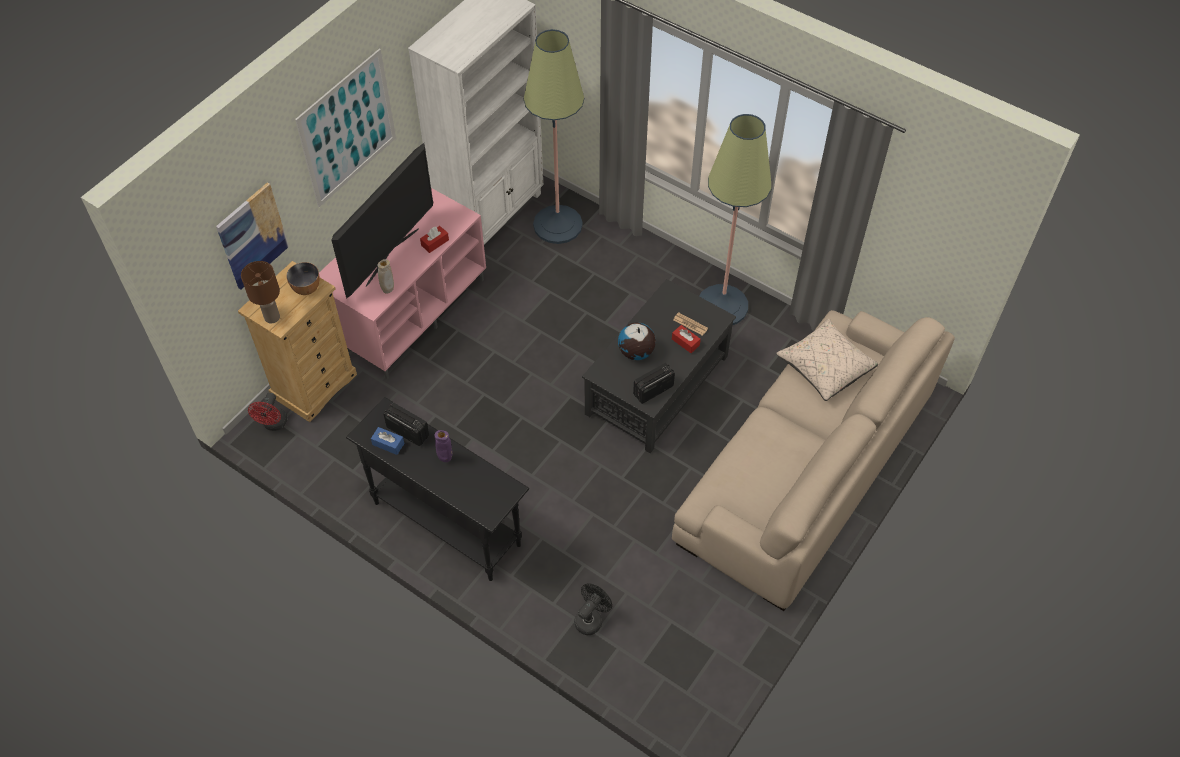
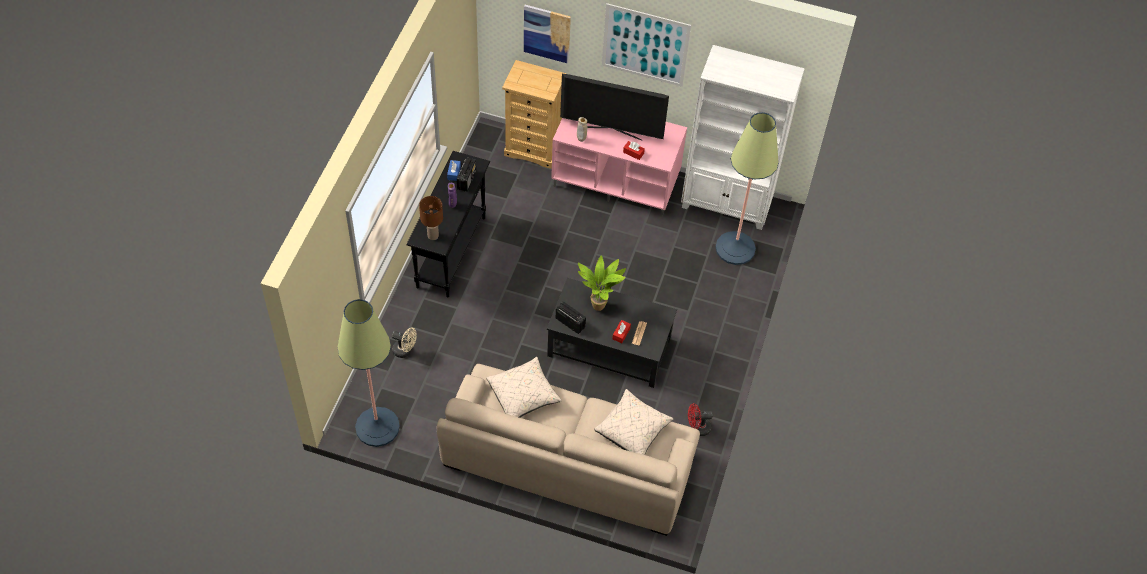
camera: 70 degrees right, 0 degrees up
(272, 317) = (516, 78): brown table lamp -> brown table lamp (433, 236)
(273, 424) = (495, 137): red fan -> red fan (697, 428)
(306, 288) = (546, 87): bowl -> none
(591, 618) = (405, 351): black fan -> beige fan
(636, 352) = (600, 305): globe -> potted plant
(722, 306) = (701, 374): floor lamp -> floor lamp (377, 427)
(747, 468) = (523, 395): none -> beige pillow

